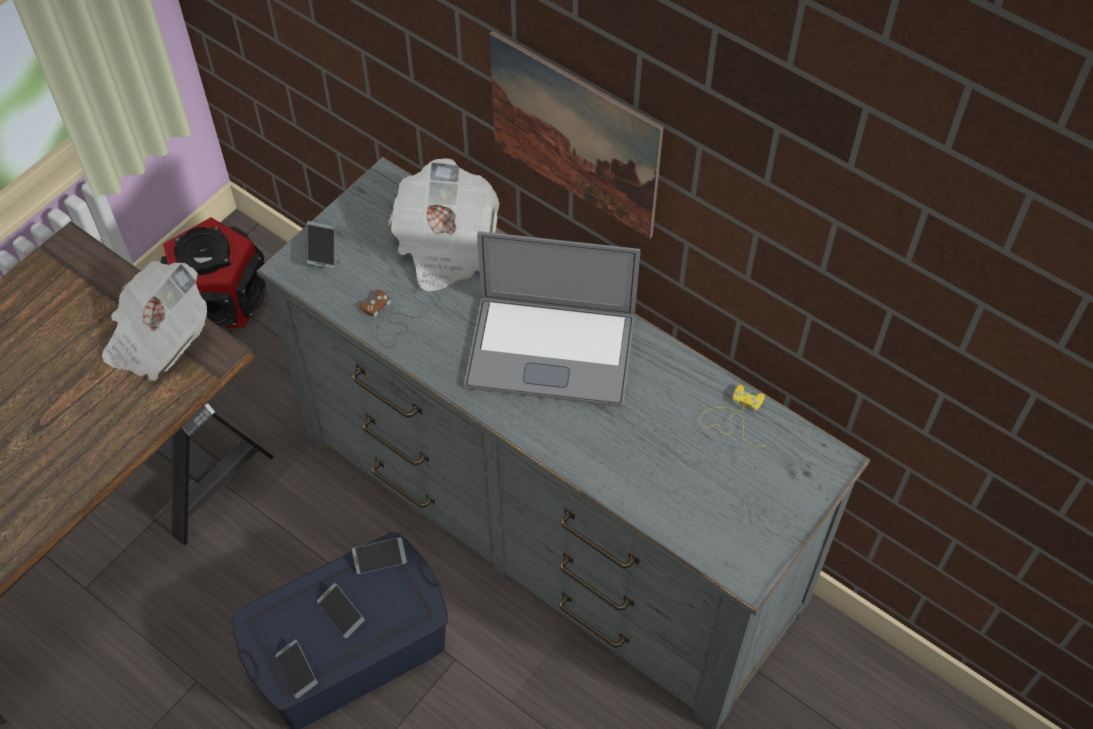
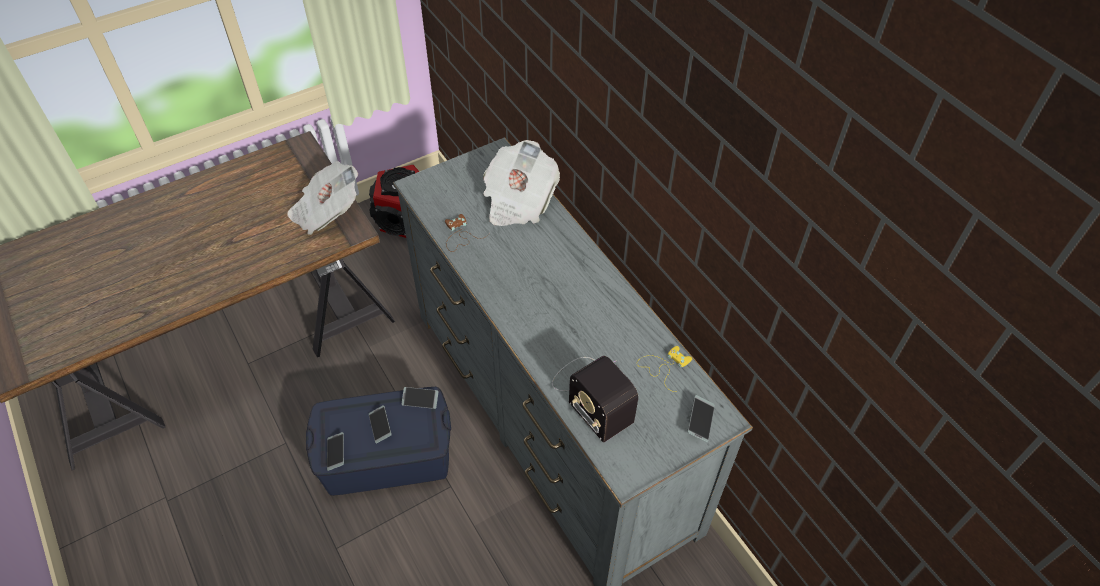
camera: 20 degrees right, 5 degrees down
(321, 248) = (439, 180): phone -> phone (700, 421)
(550, 351) = (556, 285): laptop -> none
(574, 135) = (605, 133): picture -> none
(660, 484) = (591, 395): none -> radio

